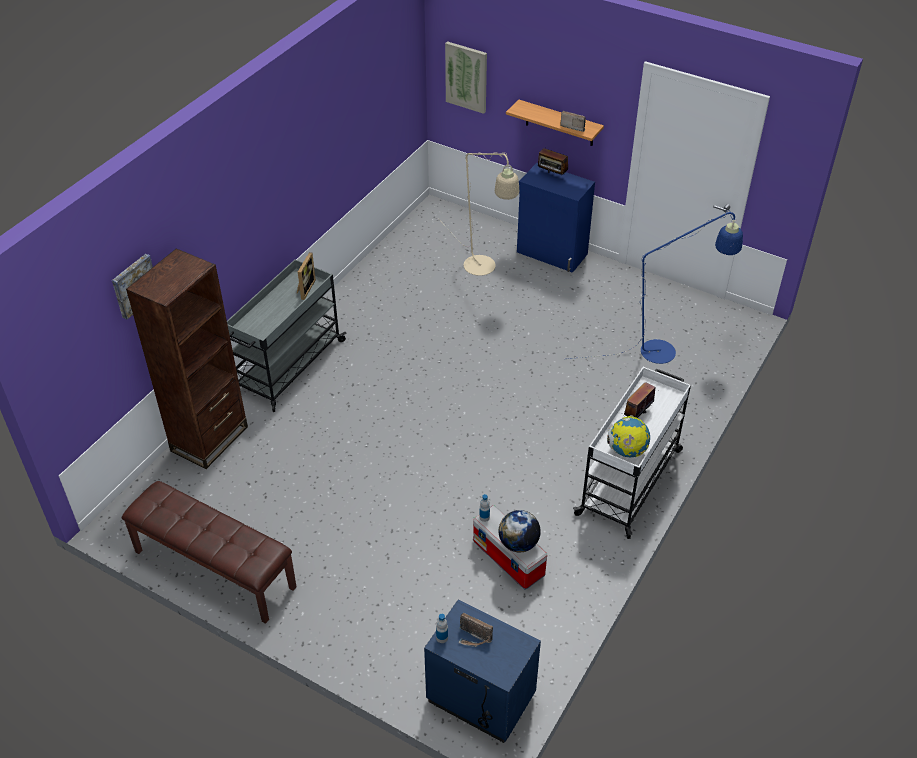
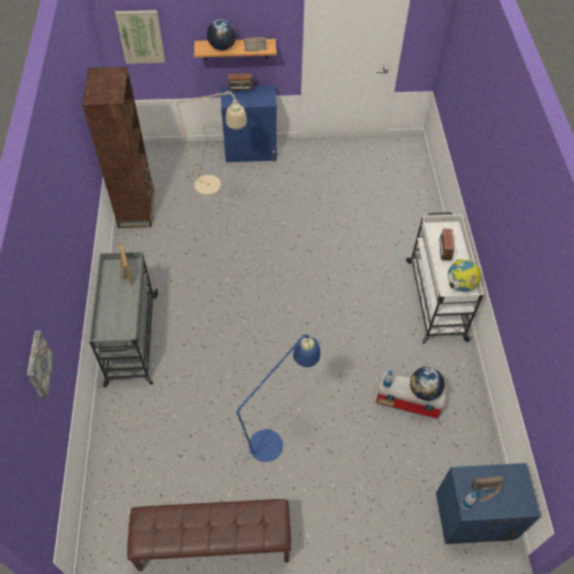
camera: 35 degrees left, 10 degrees up
(209, 439) = (118, 436): brown bookcase -> brown bookcase (136, 209)
(540, 114) = (222, 47): none -> globe
(667, 350) = (382, 190): blue floor lamp -> blue floor lamp (272, 439)

